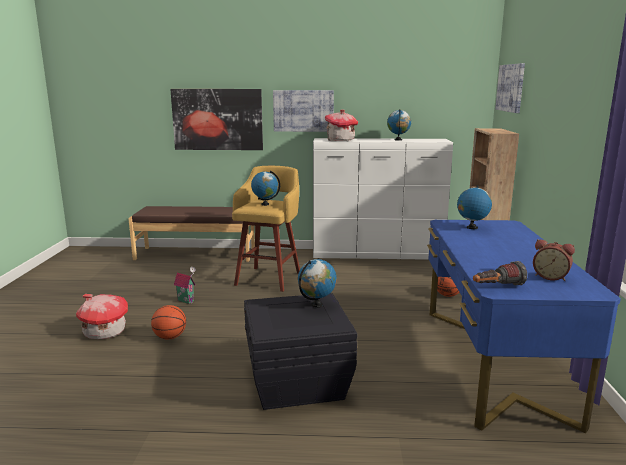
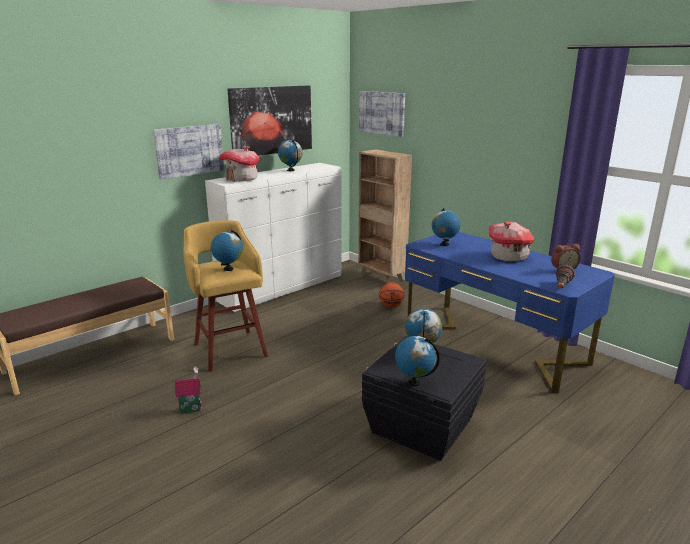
camera: 45 degrees left, 5 degrees up
(104, 332) = (168, 489): toy house -> toy house (508, 256)
(170, 337) = (251, 452): basketball -> none
(217, 119) = (85, 174): picture -> picture (271, 120)
(260, 319) = (414, 382): none -> globe

